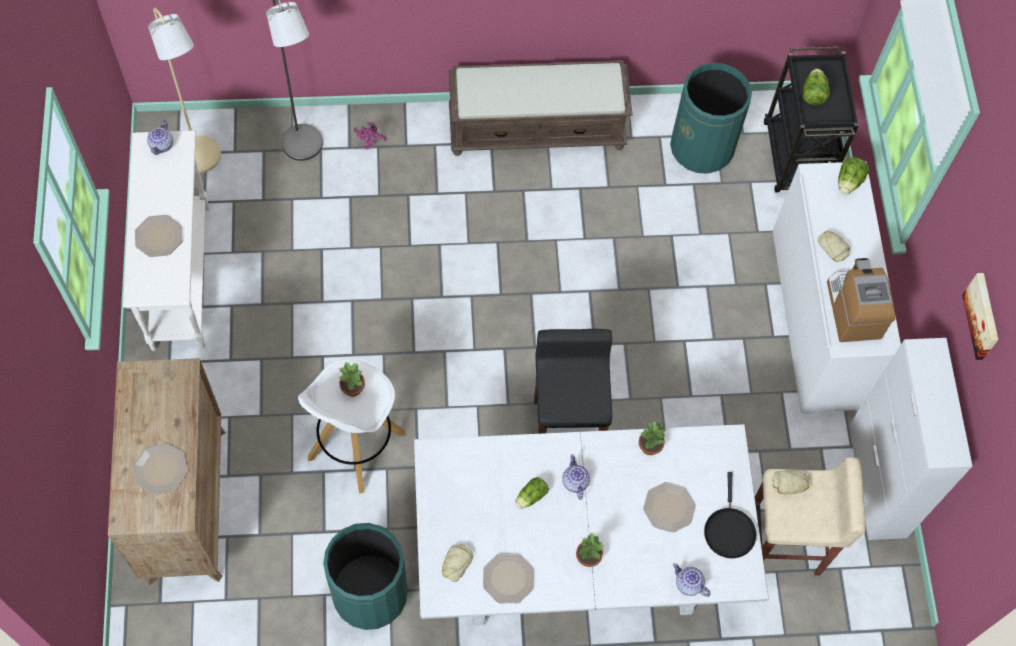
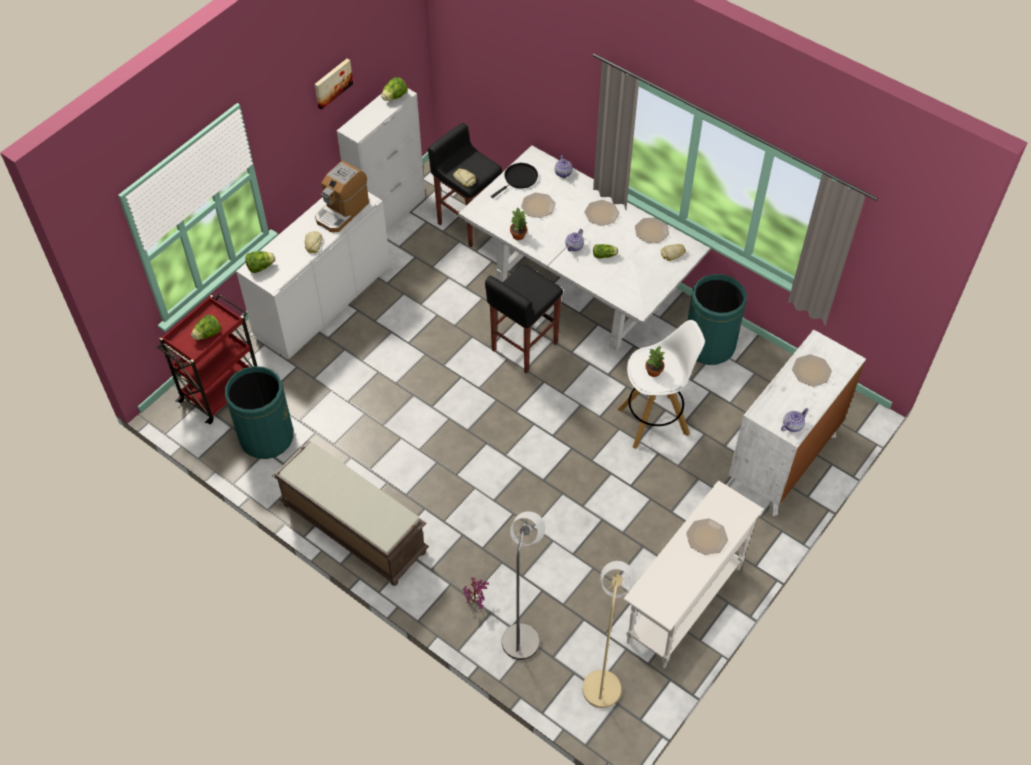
camera: 135 degrees left, 10 degrees down
(162, 145) = (655, 603): teapot -> teapot (792, 425)
(185, 504) = (783, 460): brown dresser -> white dresser
(587, 557) = (601, 214): potted plant -> plate
(784, 544) = (468, 223): beige stool -> black stool
(796, 158) = (221, 389): black cart -> red cart
(944, 440) = (394, 97): none -> lettuce

